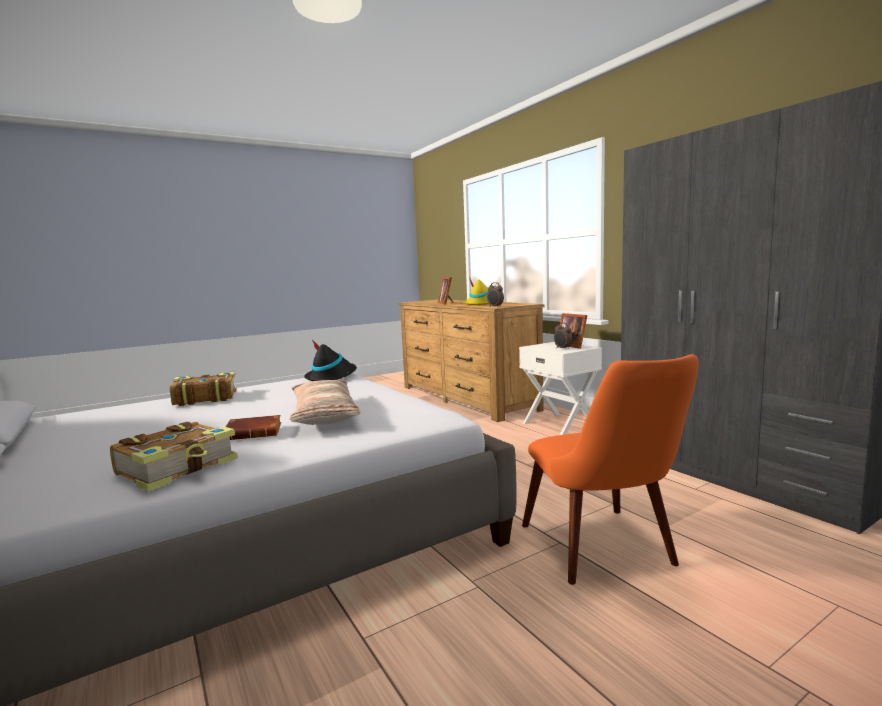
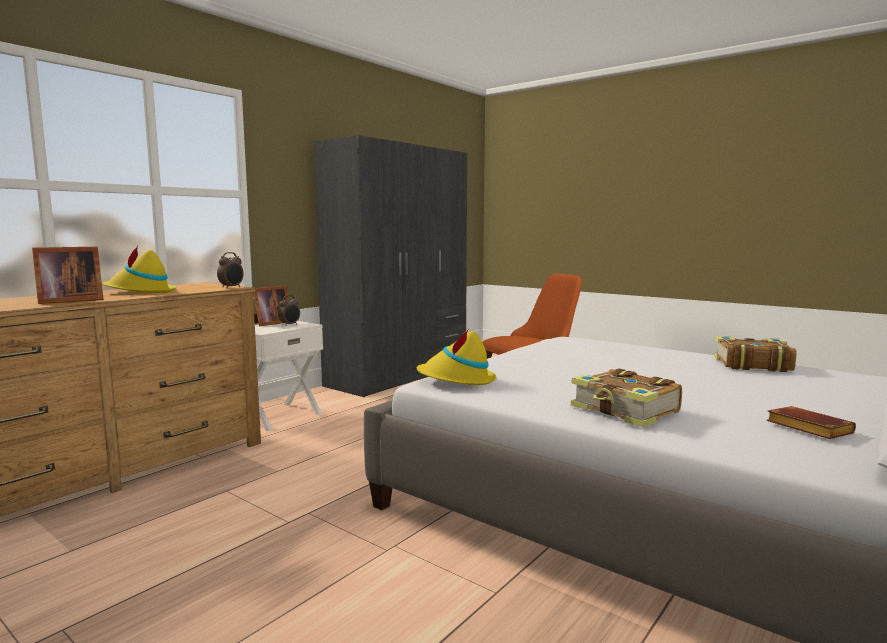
camera: 110 degrees left, 0 degrees up
(255, 433) = (674, 362): brown book -> brown book (806, 428)
(323, 414) = (606, 357): pillow -> none
(331, 376) = (457, 380): black hat -> yellow hat

